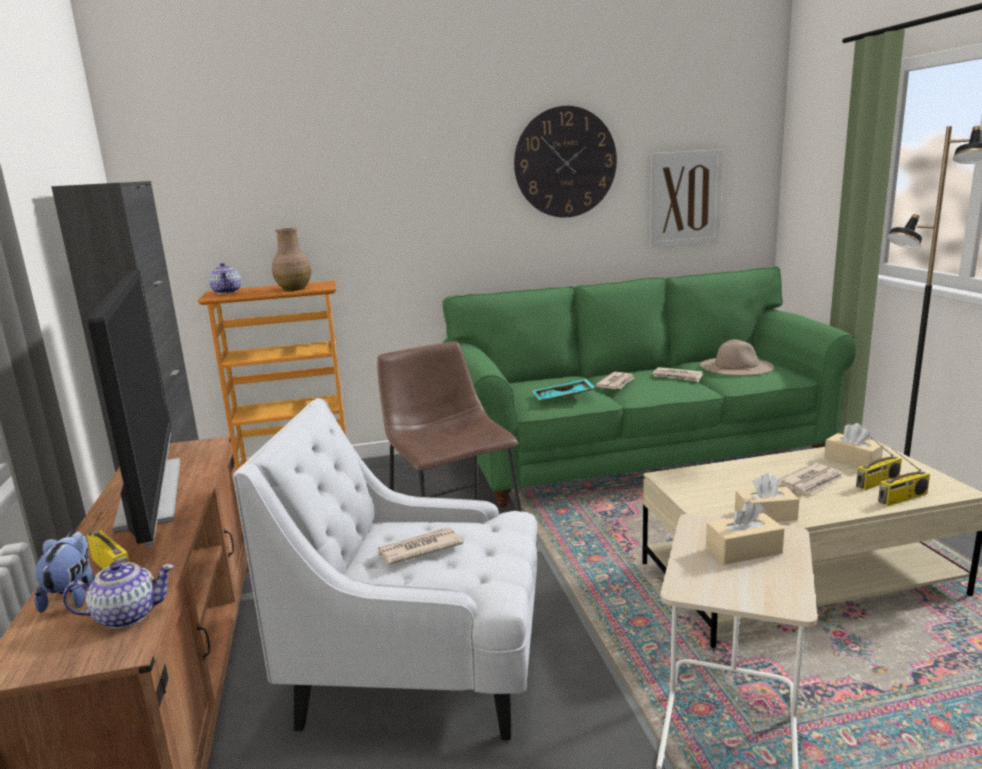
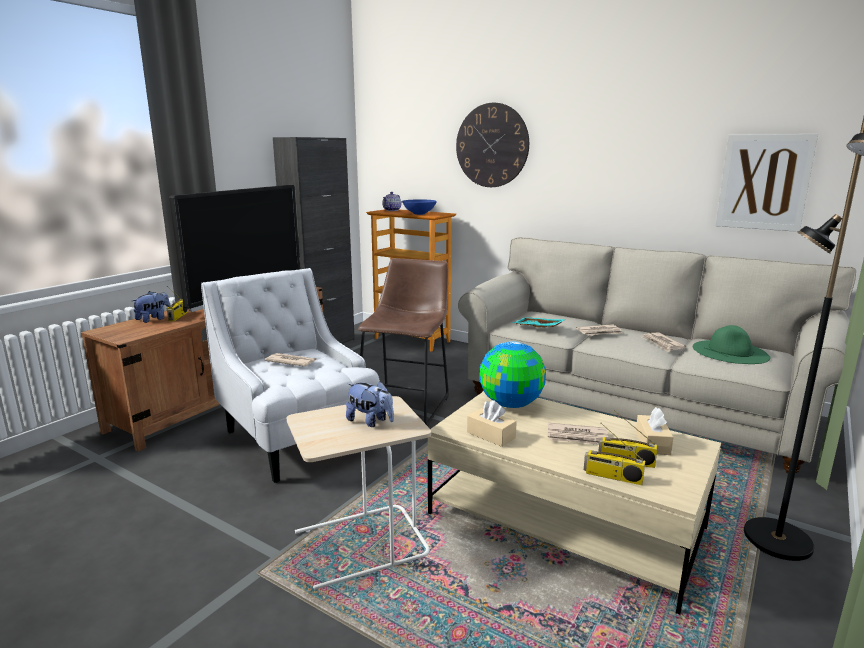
camera: 45 degrees right, 0 degrees up
(126, 615) = (147, 330): teapot -> none
(293, 289) = (419, 214): brown vase -> blue bowl
(565, 162) = (639, 139): wall clock -> wall clock (492, 145)
(638, 455) = (631, 405): green sofa -> beige sofa
(703, 480) = (511, 404): none -> globe
(736, 366) = (730, 352): beige hat -> green hat
(743, 550) = (370, 421): beige tissue box -> plush toy

